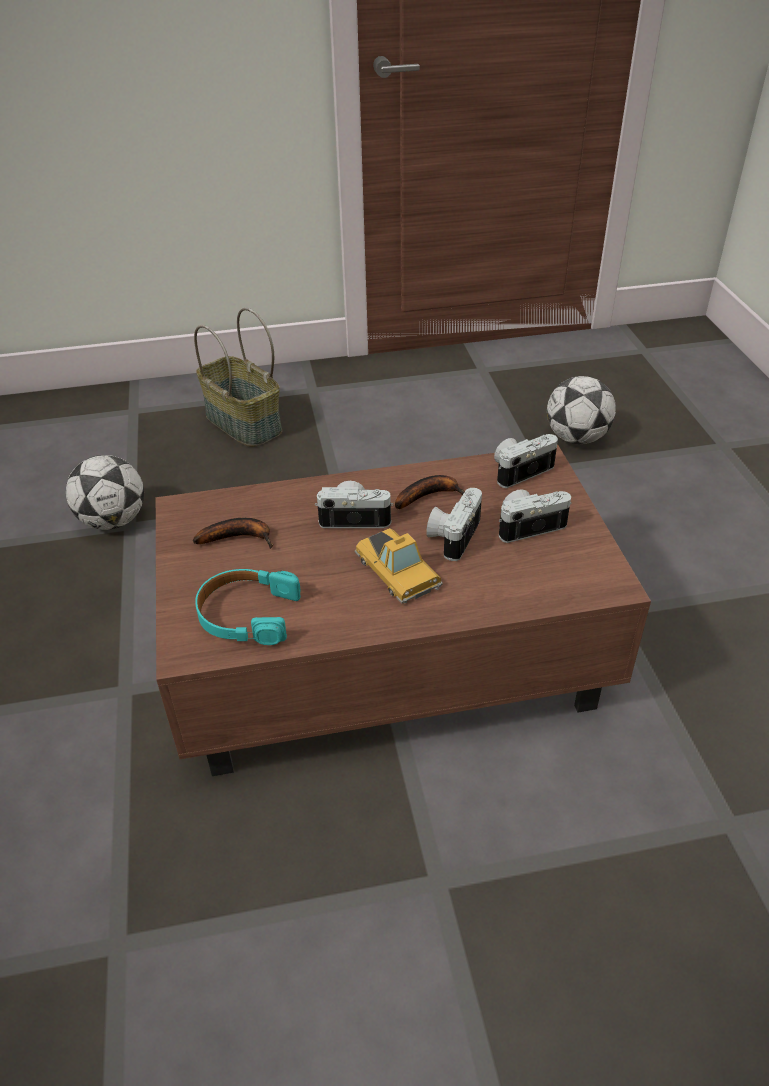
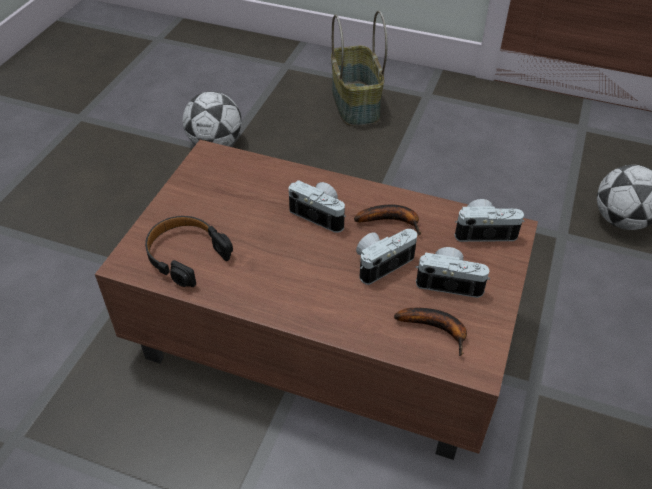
camera: 30 degrees right, 5 degrees up
(239, 537) = (228, 194): banana -> banana (437, 329)
(247, 614) = (186, 255): turquoise headphones -> black headphones
(398, 571) = (315, 272): toy car -> none

